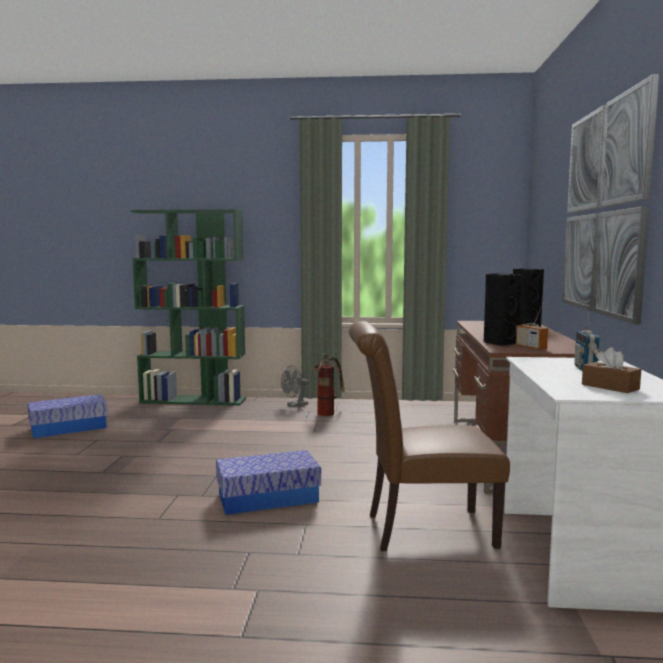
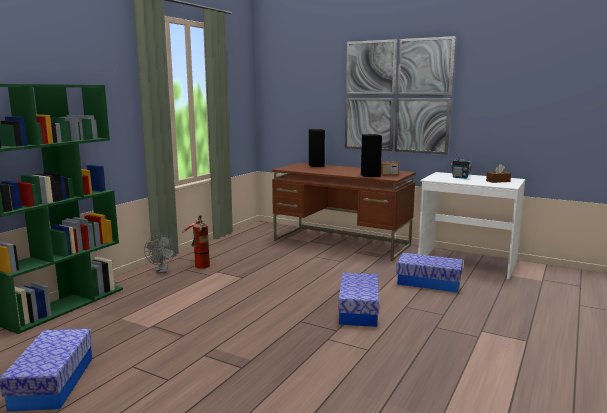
camera: 65 degrees left, 5 degrees up
(421, 530) = (428, 282): brown chair -> storage box

